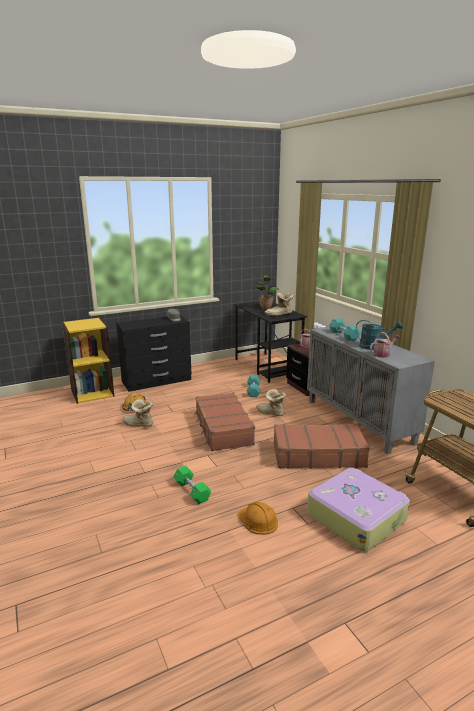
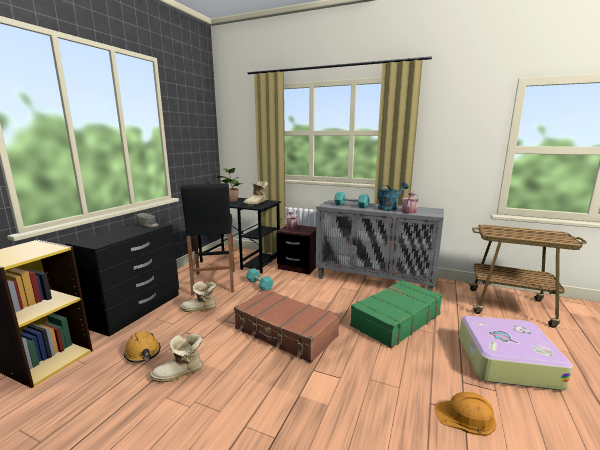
camera: 40 degrees left, 5 degrees down
(192, 491) = (363, 426): green dumbbell -> none
(224, 378) = (214, 282): none -> black stool
(270, 413) = (304, 299): boot -> boot (199, 309)
(318, 455) = (395, 320): brown suitcase -> green suitcase

